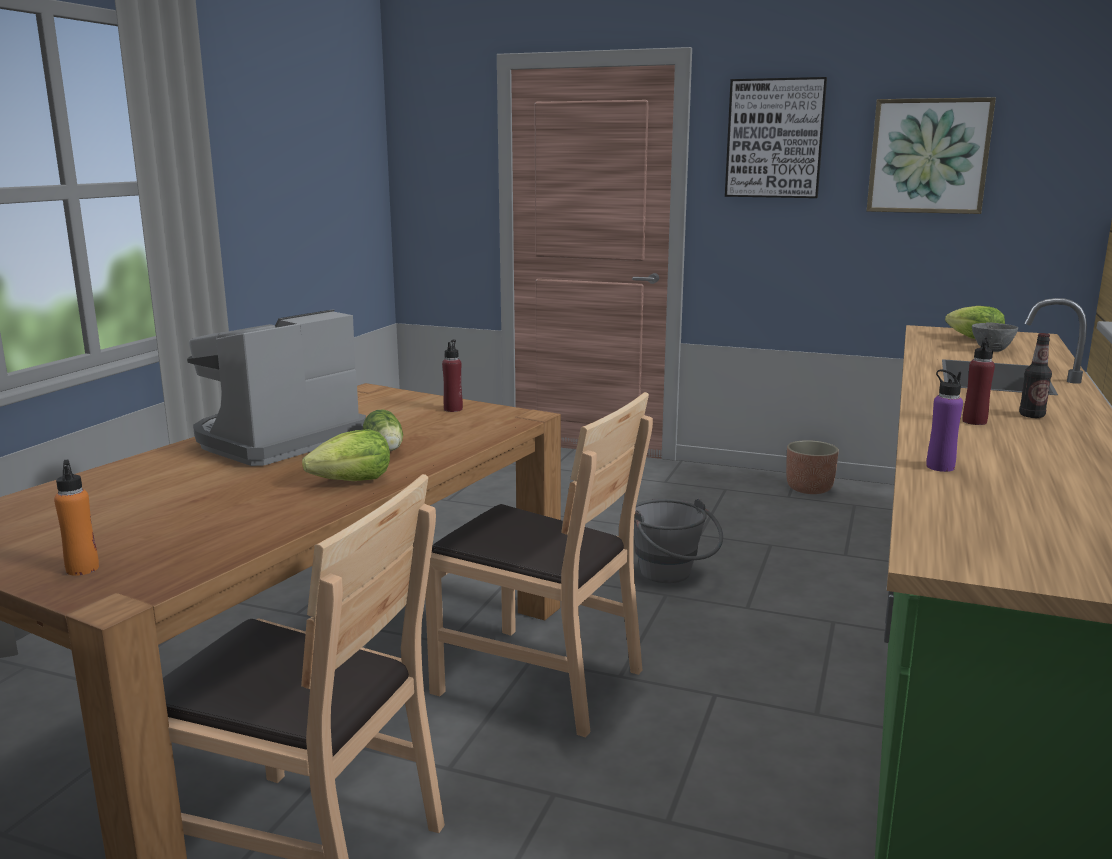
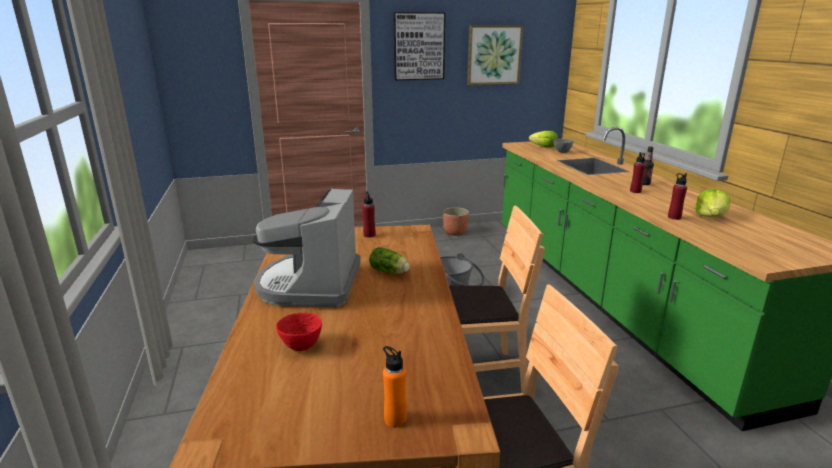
camera: 35 degrees left, 5 degrees up
(145, 488) = (301, 346): none -> red bowl
(353, 481) = (417, 298): lettuce -> lettuce (710, 216)
(940, 467) = (674, 217): purple bottle -> red bottle

